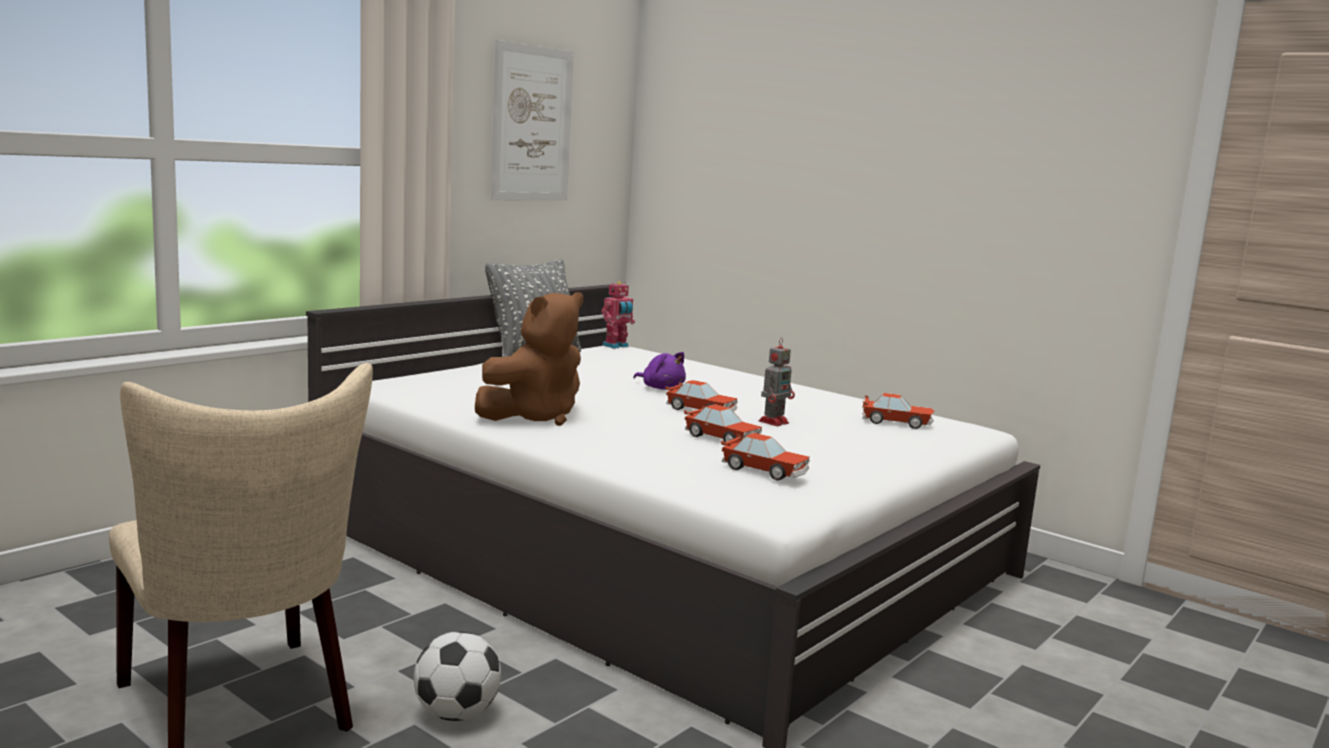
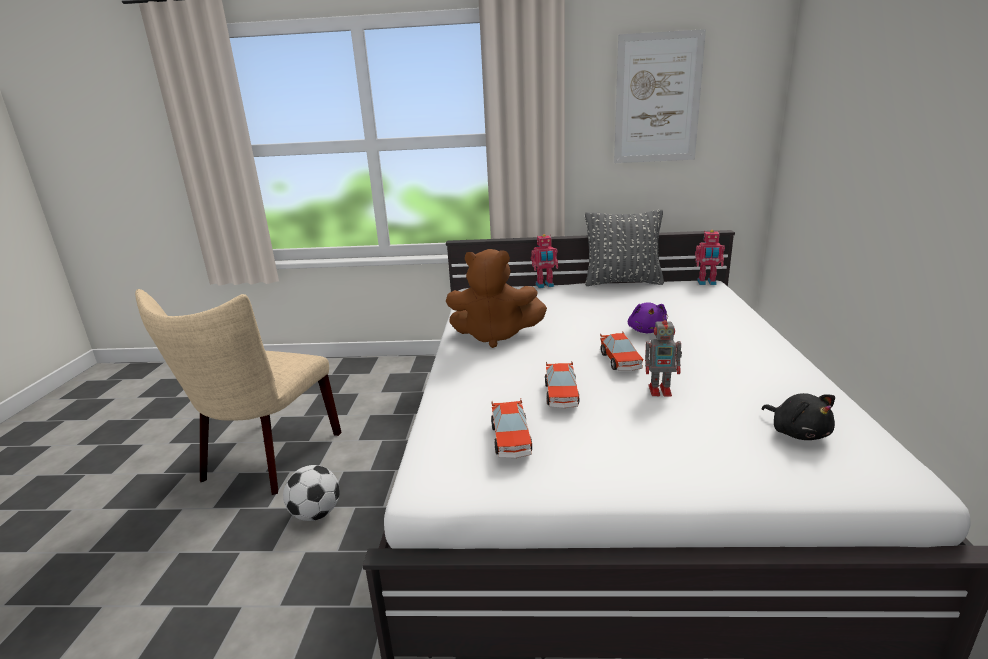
camera: 55 degrees right, 10 degrees up
(455, 368) = (545, 285): none -> toy robot
(896, 423) = (797, 432): toy car -> black plush toy

